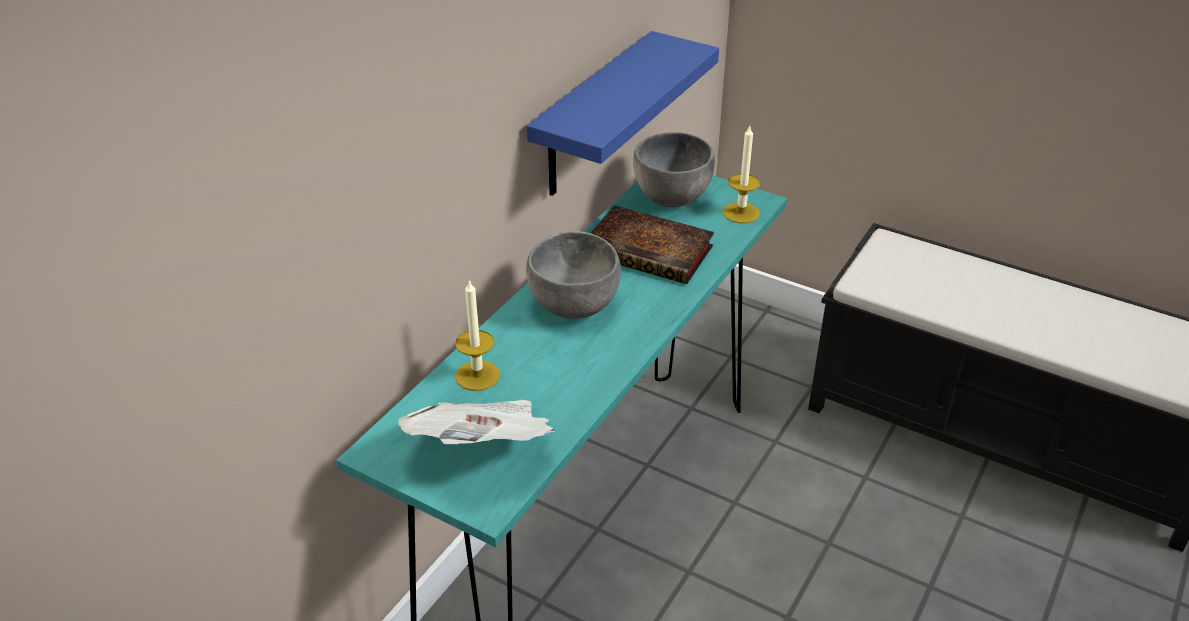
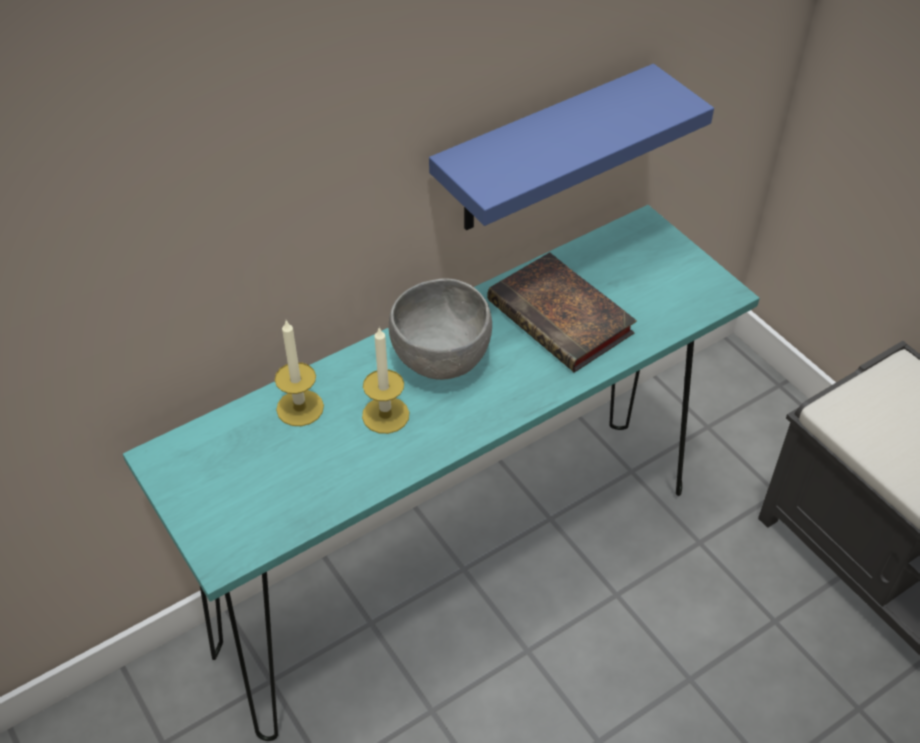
camera: 25 degrees right, 10 degrees up
(484, 449) = (256, 493): newspaper -> none
(671, 198) = (628, 258): grey bowl -> none
(741, 213) = (693, 301): candle -> candle (385, 415)

